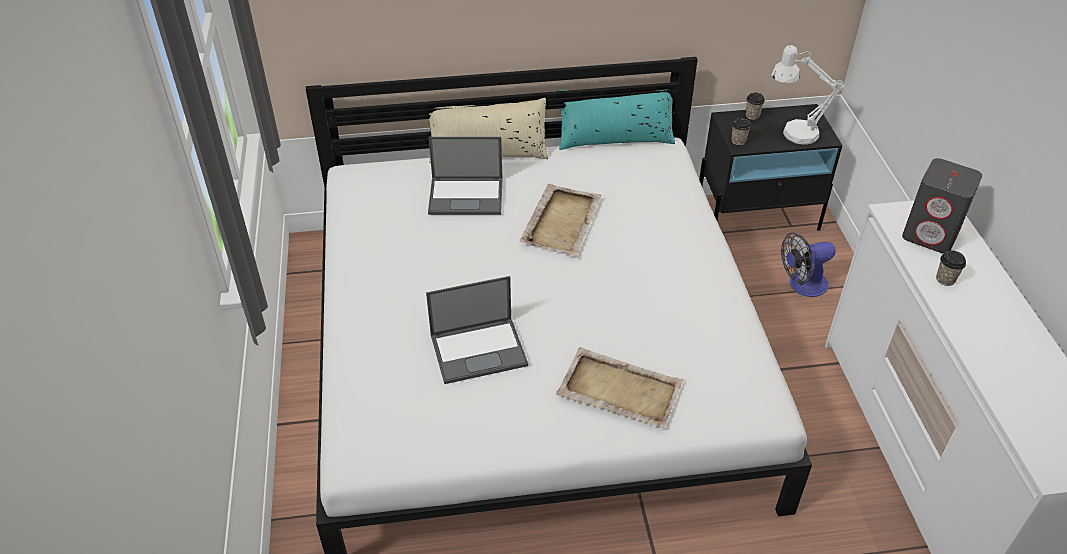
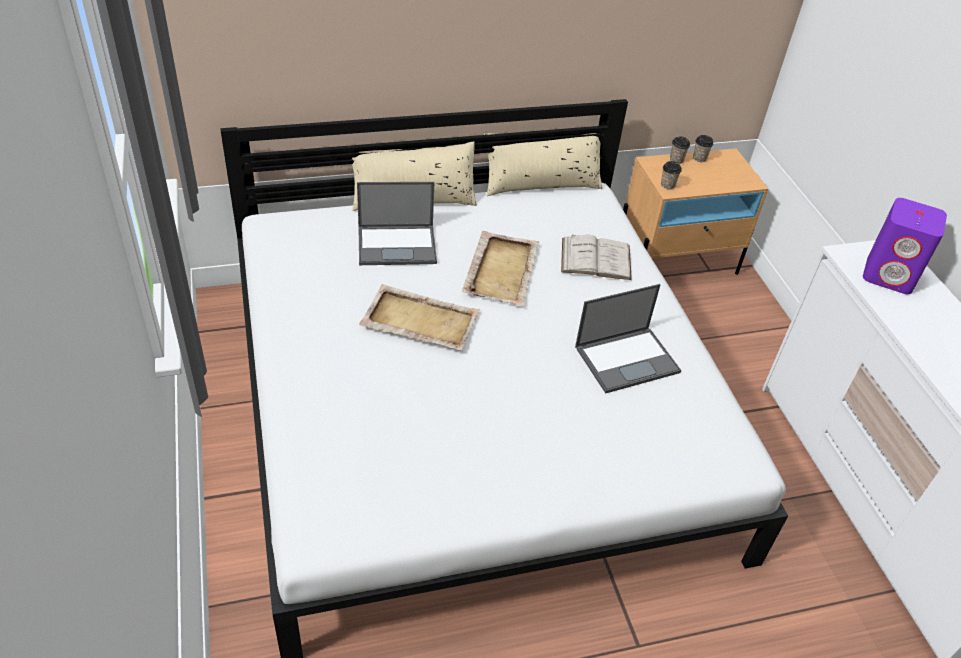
camera: 10 degrees left, 0 degrees up
(479, 350) = (435, 409): laptop -> laptop (627, 359)
(614, 138) = (541, 183): turquoise pillow -> beige pillow
(618, 390) = (589, 447): beige tray -> beige tray (419, 320)
(655, 212) = (596, 258): none -> white book
(757, 216) = (676, 262): black nightstand -> beige nightstand
(792, 133) = (718, 177): white table lamp -> none
(802, 285) = (730, 329): fan -> none
(931, 234) = (889, 275): grey speaker -> purple speaker
(945, 279) = (914, 320): cup -> cup (699, 158)

